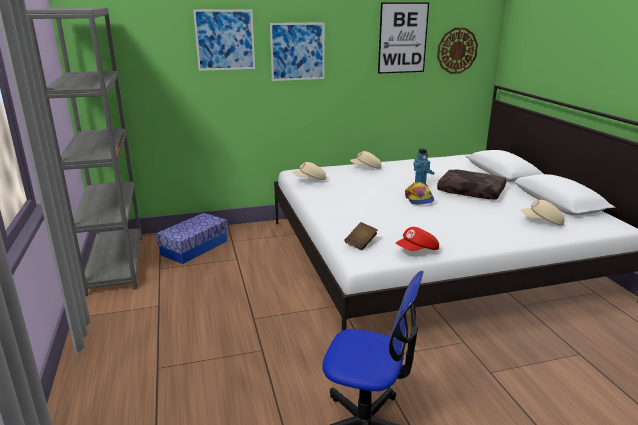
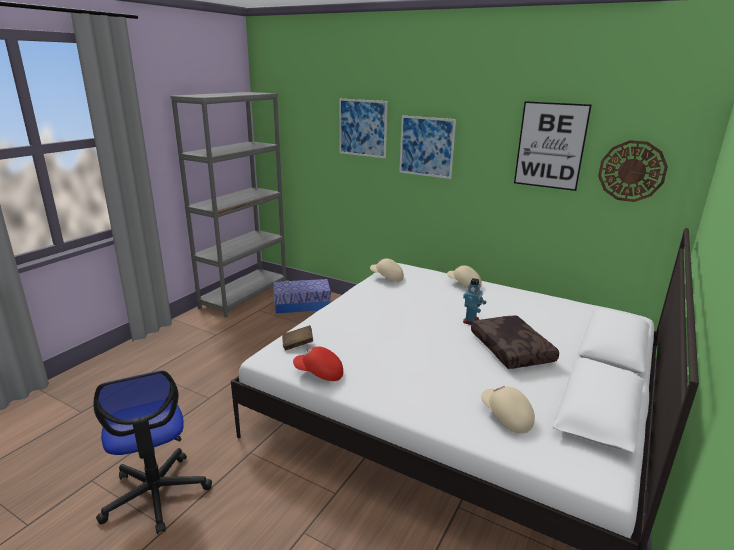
camera: 45 degrees right, 0 degrees up
(419, 199) = (436, 332): cap -> none

